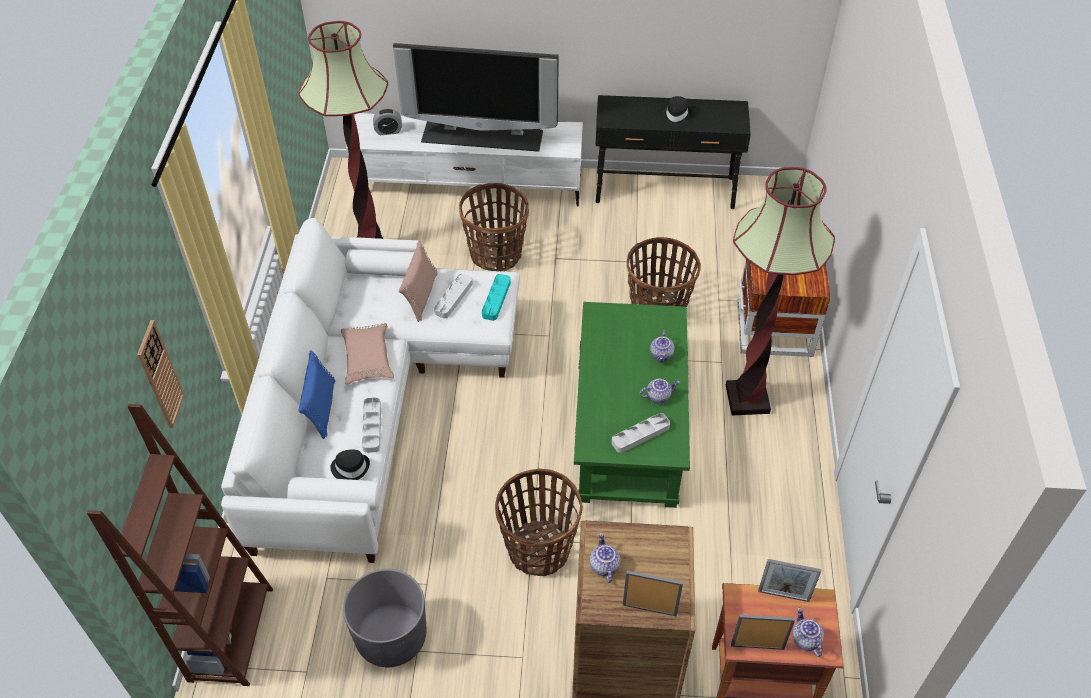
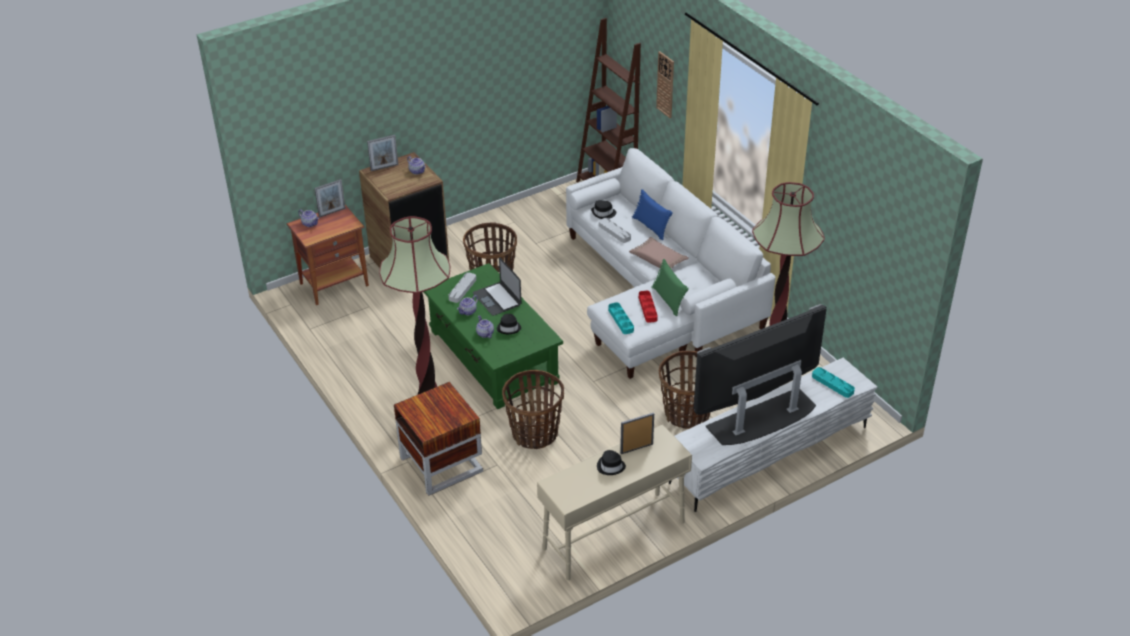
camera: 145 degrees right, 10 degrees down
(388, 131) = (832, 384): alarm clock -> turquoise tray
(391, 637) = (531, 220): grey planter -> none
(420, 295) = (669, 300): beige pillow -> green pillow
(453, 298) = (647, 308): grey tray -> red tray
(609, 396) = (497, 299): none -> laptop
(628, 348) = (509, 328): none -> black hat
(664, 191) = (613, 535): black console table -> beige console table
(783, 595) = (330, 233): picture frame -> picture frame (636, 448)

